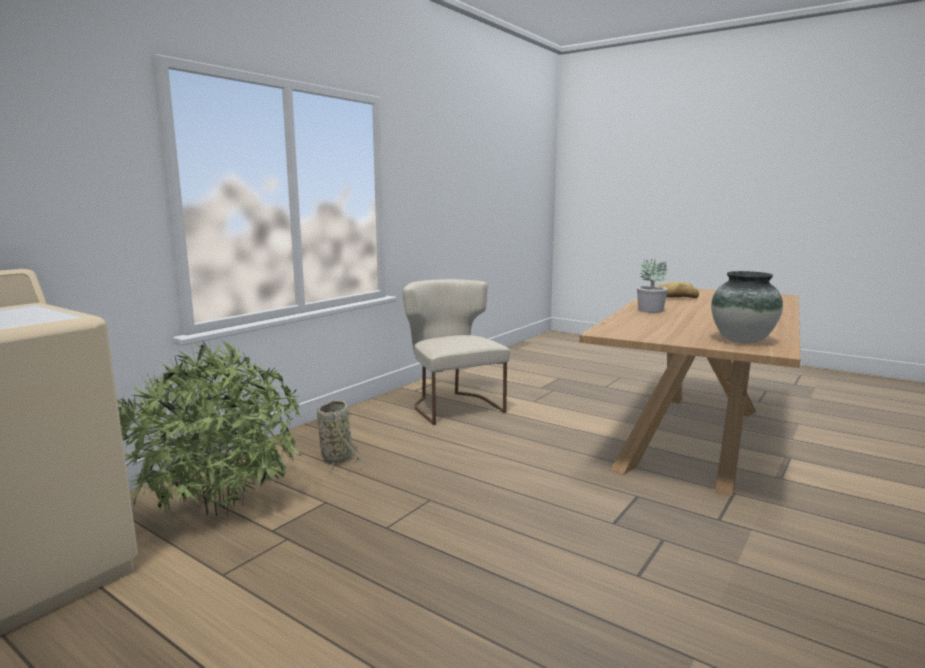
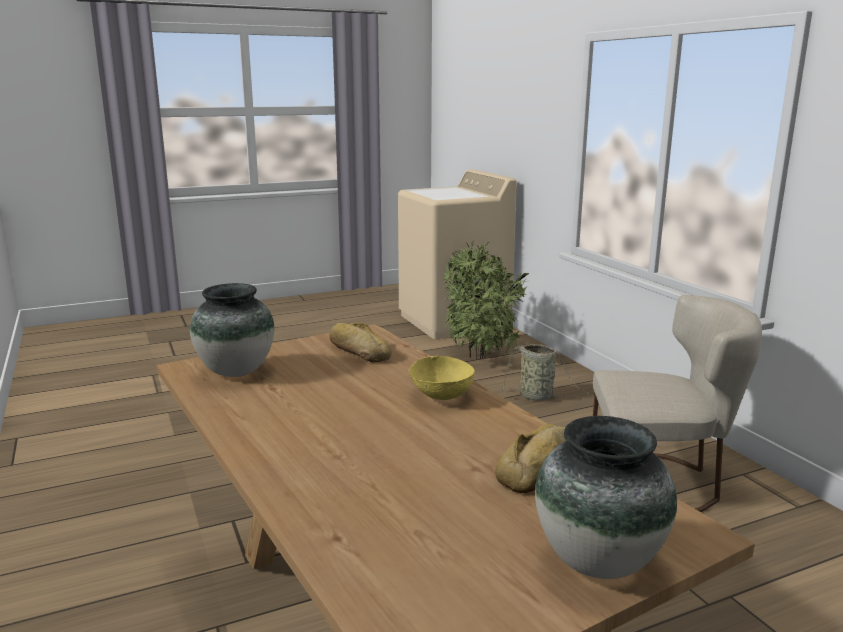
camera: 120 degrees right, 5 degrees up
(639, 328) = (358, 351): none -> bread
(650, 310) = (440, 395): potted plant -> yellow bowl
(705, 291) = (598, 560): none -> vase

